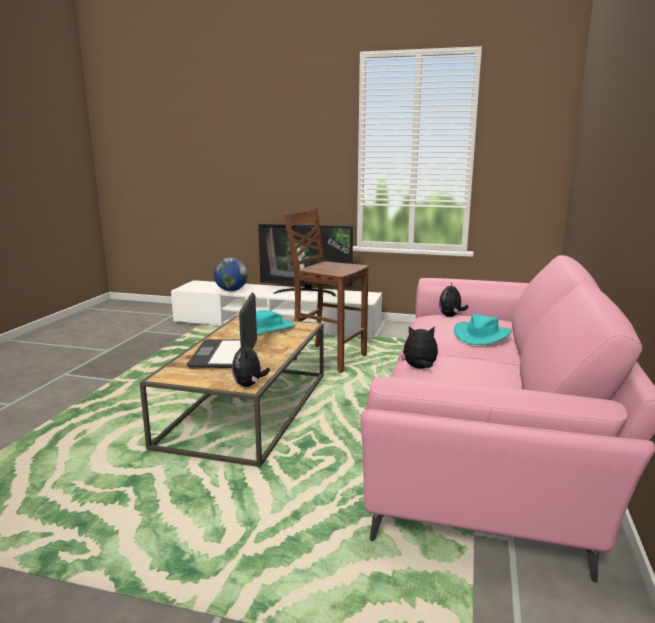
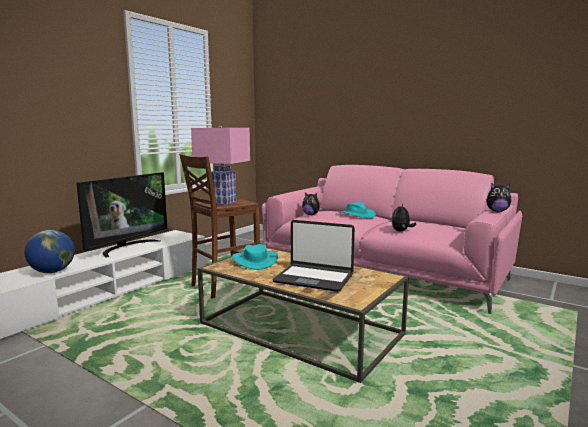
camera: 70 degrees left, 5 degrees down
(249, 385) = (387, 276): plush toy -> plush toy (497, 211)
(330, 267) = (223, 202): none -> pink table lamp

